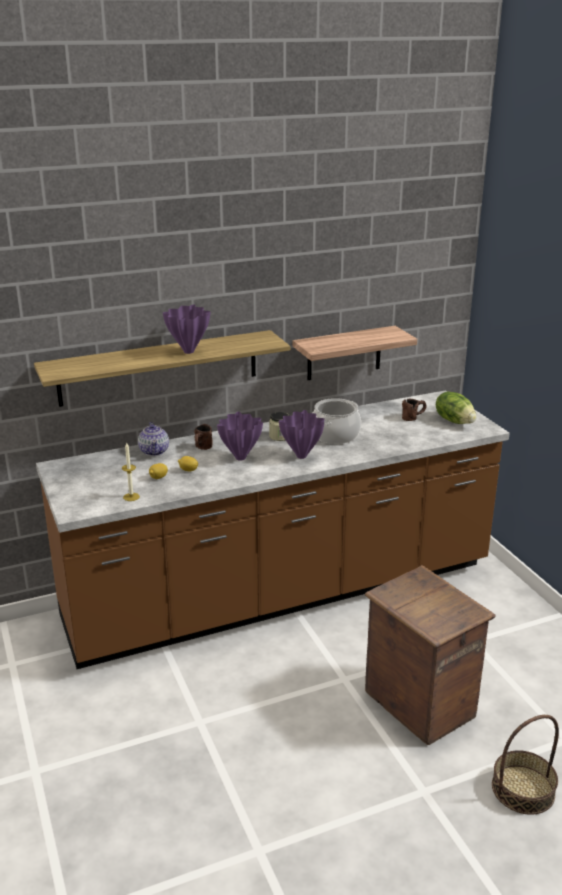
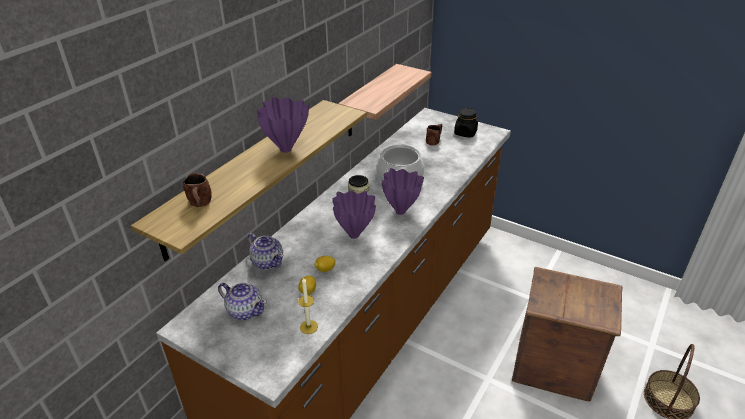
camera: 35 degrees left, 10 degrees up
(102, 472) = (245, 310): none -> teapot
(202, 448) = (308, 239): brown mug -> brown mug (200, 205)
(455, 421) = (465, 133): lettuce -> black jar

